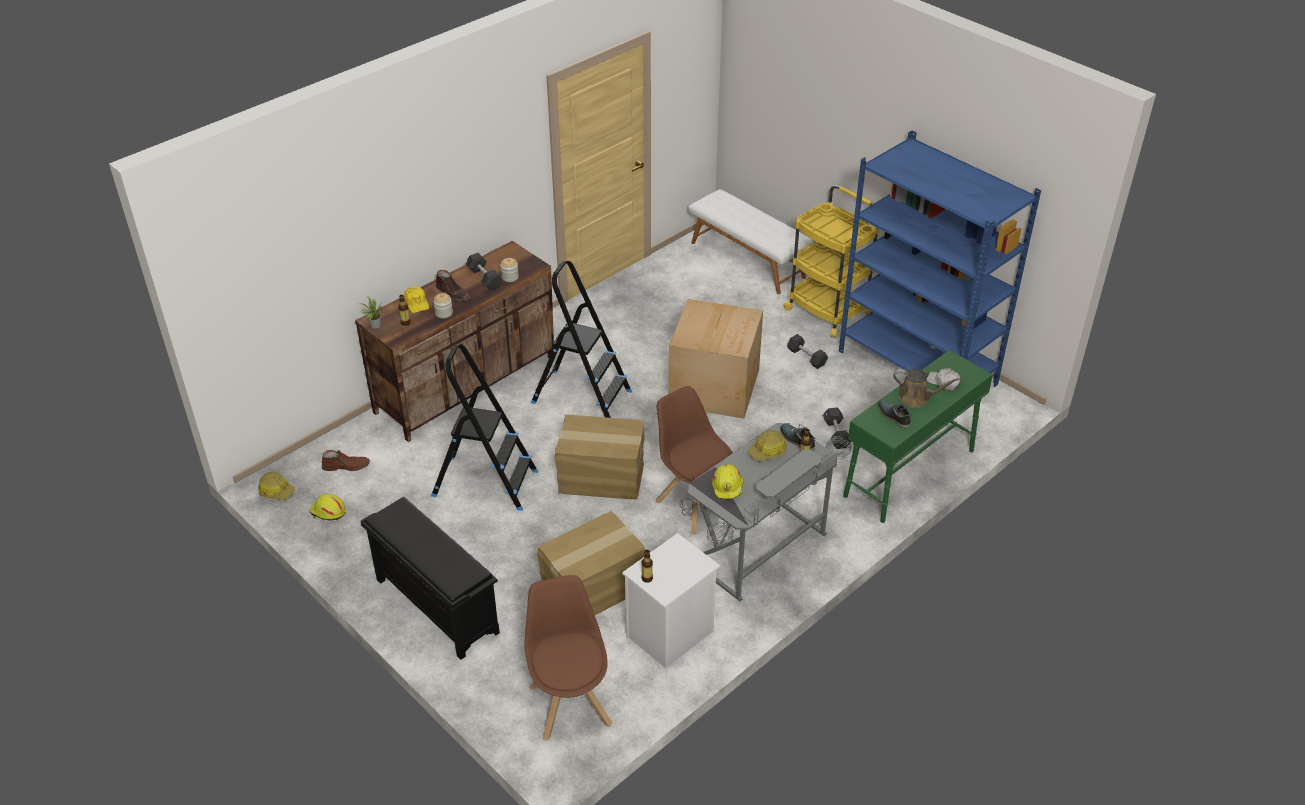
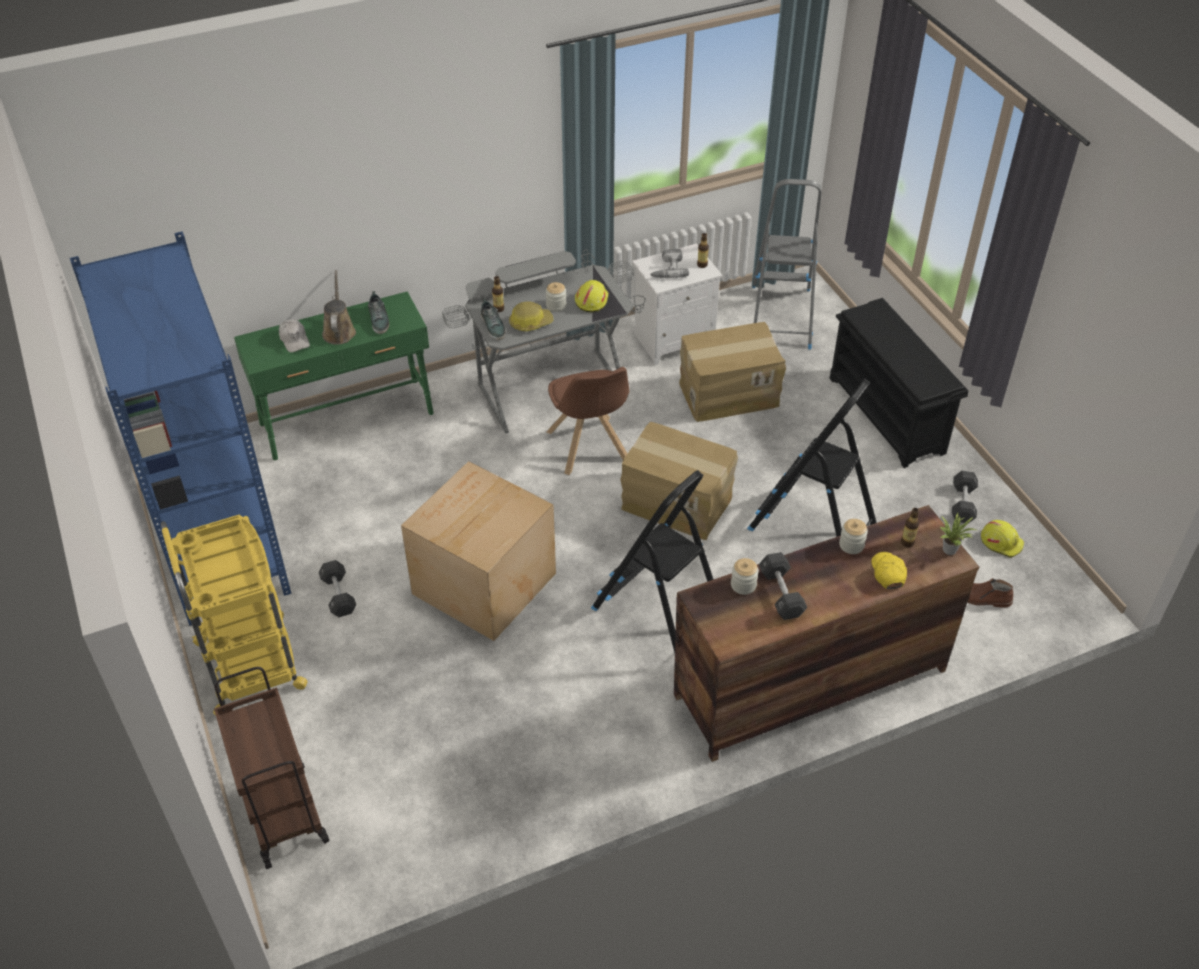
camera: 160 degrees left, 5 degrees up
(276, 491) = (1067, 586): hard hat -> none
(454, 293) = (832, 577): brown boot -> none
(569, 701) = (781, 315): brown chair -> grey step ladder
(680, 564) = (667, 269): none -> power drill
(748, 259) = (284, 813): white bench -> brown cart
(756, 473) = (556, 305): none -> jar
(836, 434) = (386, 482): black dumbbell -> black dumbbell (962, 503)
(916, 398) = (339, 331): brown watering can -> brown watering can turned 45 degrees clockwise

